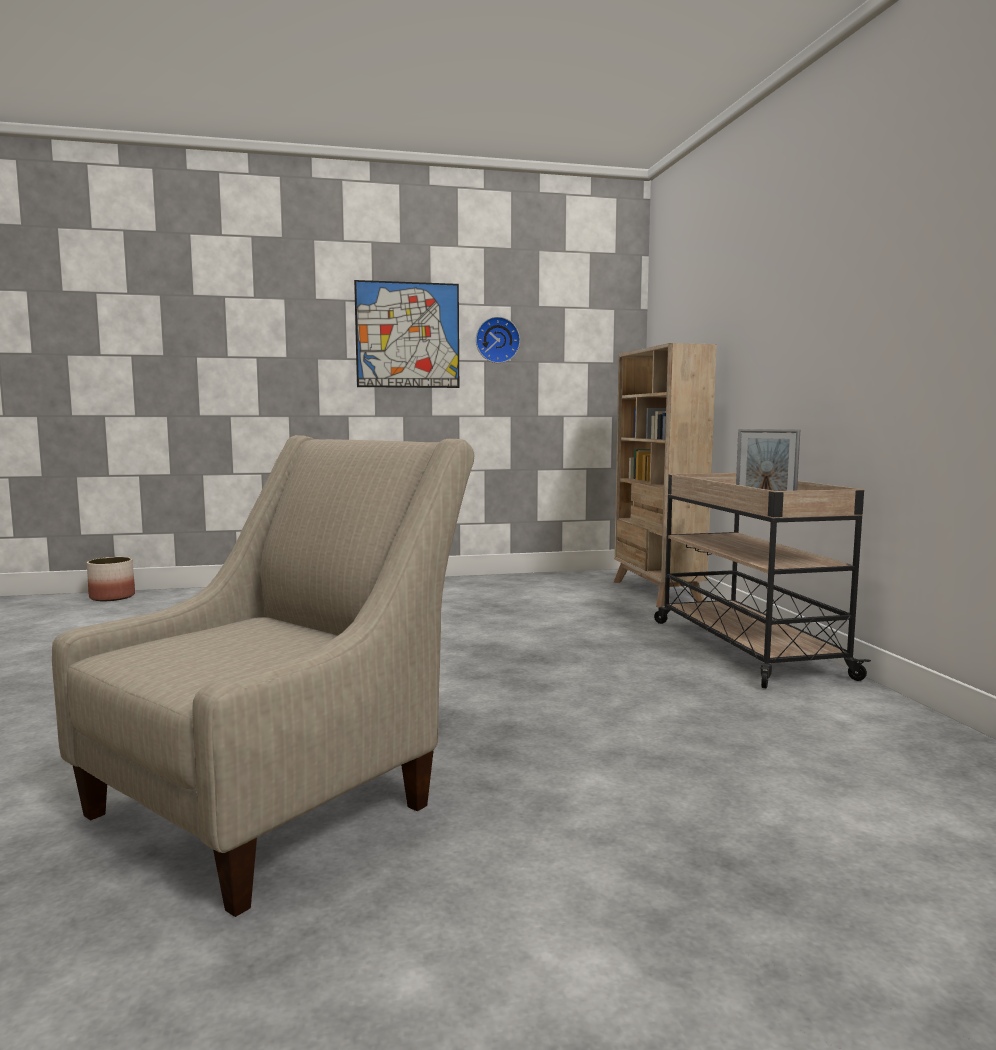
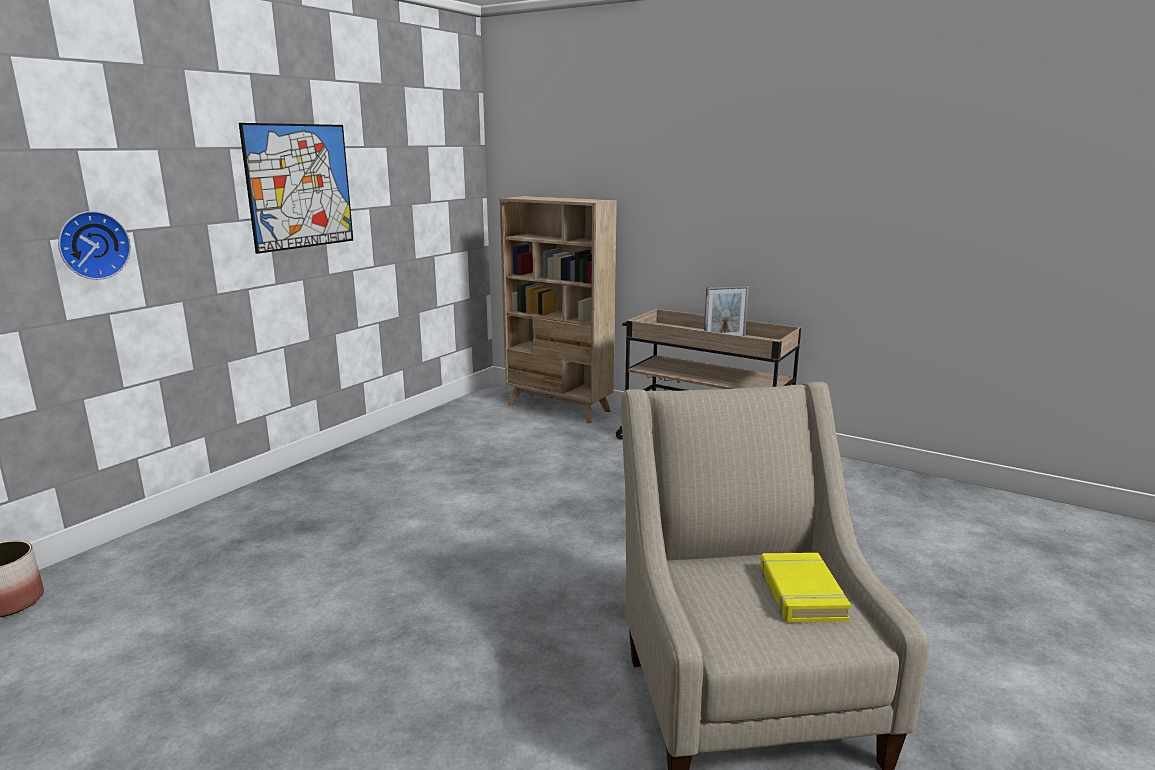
camera: 45 degrees left, 10 degrees up
(262, 656) = (801, 593): none -> yellow book
(497, 340) = (379, 185): wall clock -> wall clock (92, 245)

